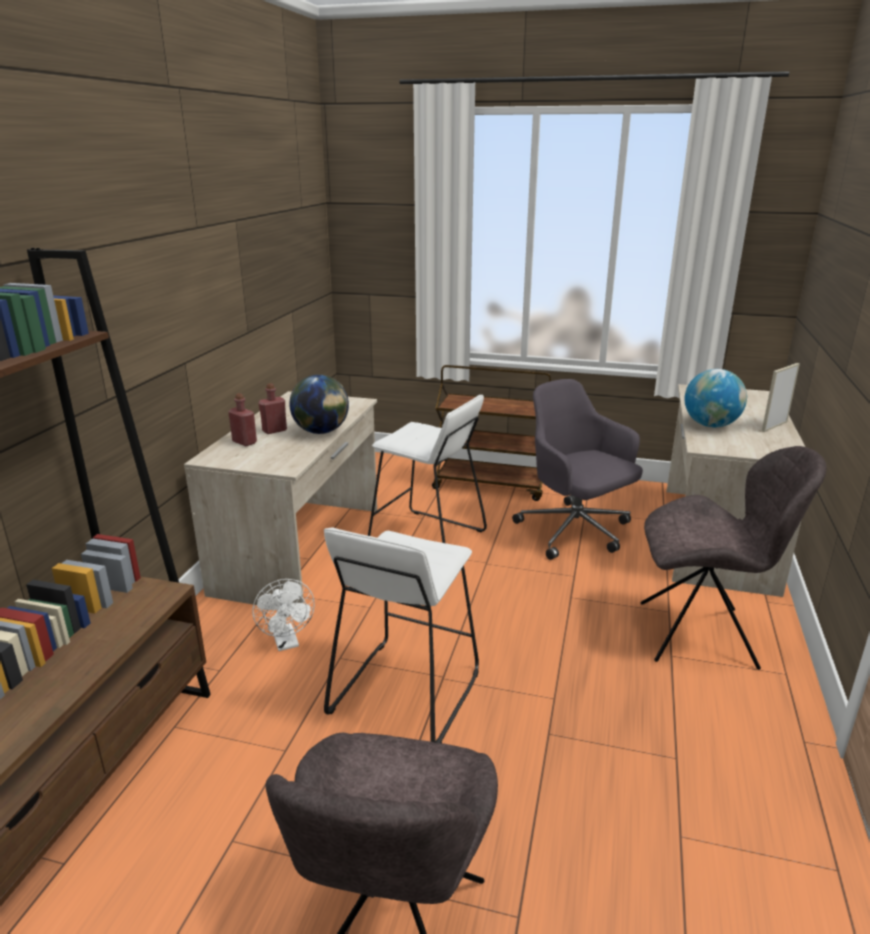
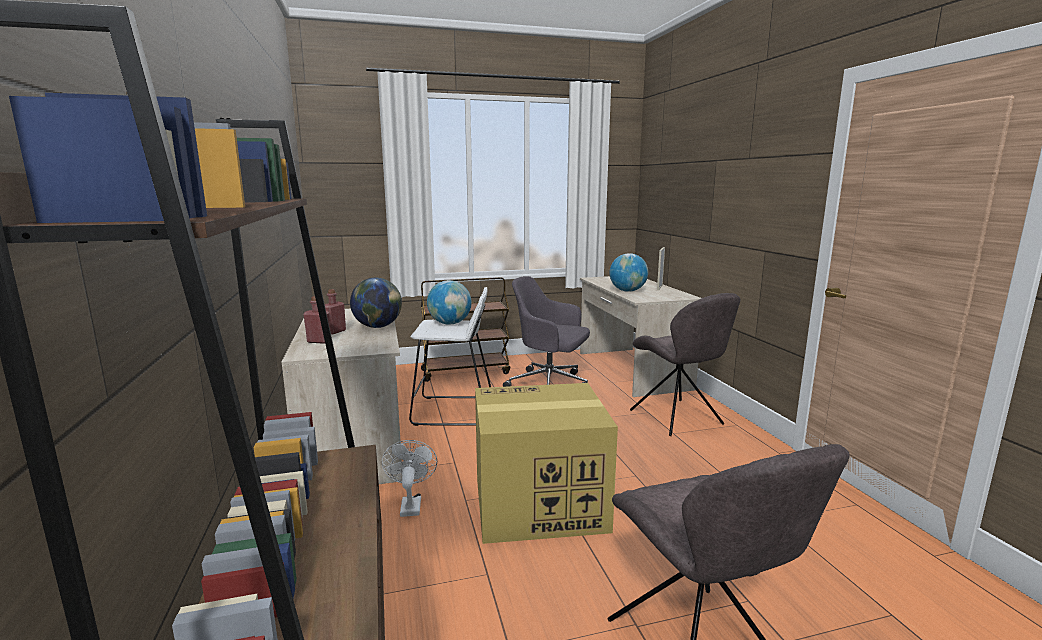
camera: 30 degrees left, 10 degrees down
(287, 643) = (410, 504): white fan -> white fan turned 135 degrees counterclockwise
(404, 692) = (537, 504): white stool -> cardboard box
(429, 434) = (450, 323): none -> globe
(702, 635) = (677, 418): grey chair -> grey chair turned 90 degrees clockwise

